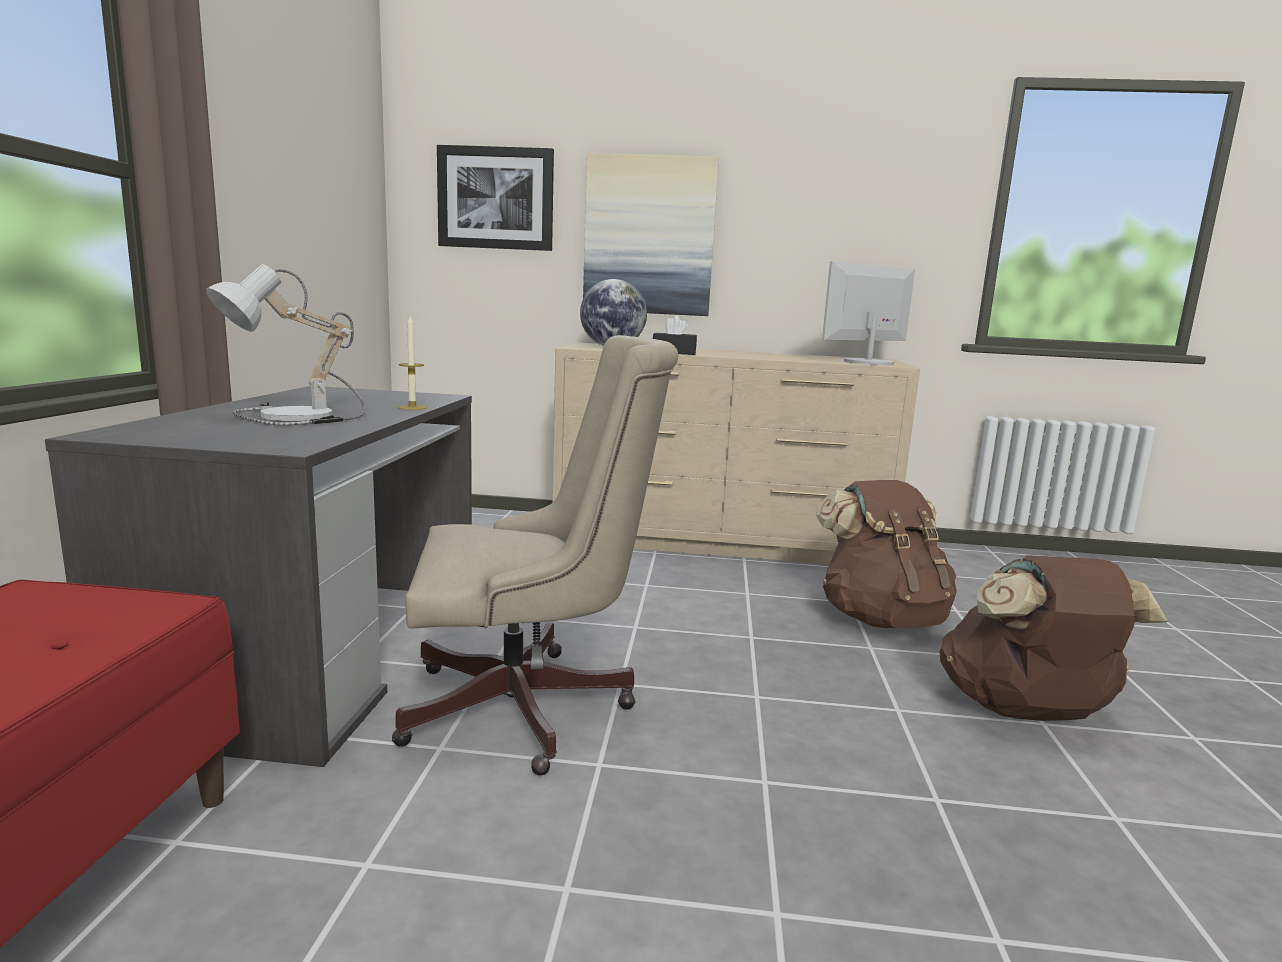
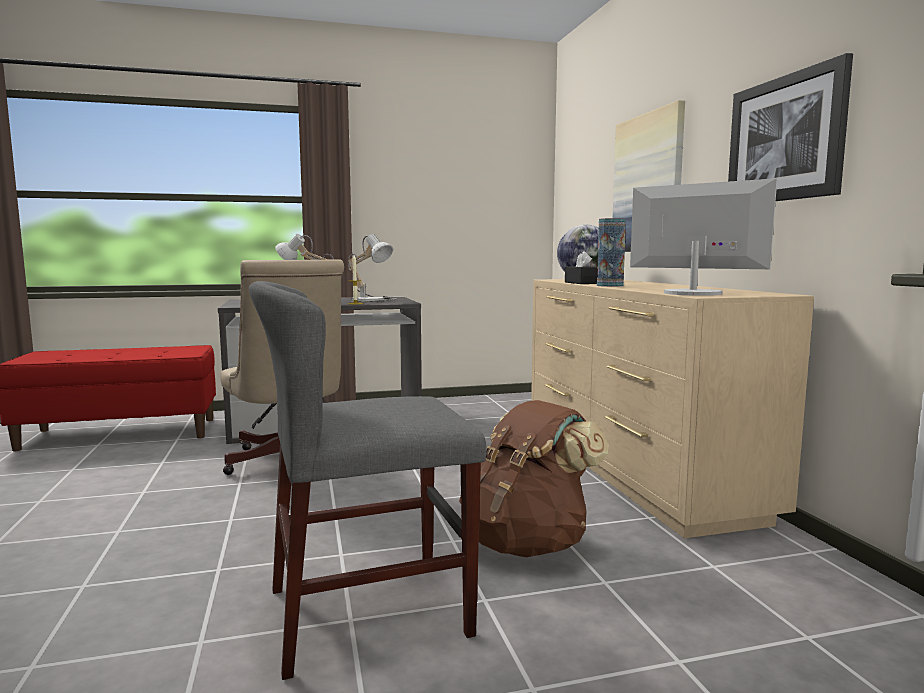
camera: 70 degrees right, 5 degrees down
(354, 397) = (373, 300): none -> table lamp
(495, 198) = (586, 173): picture -> picture (785, 139)
(736, 356) = (610, 285): none -> vase
(1026, 712) = (368, 611): brown backpack -> grey chair

